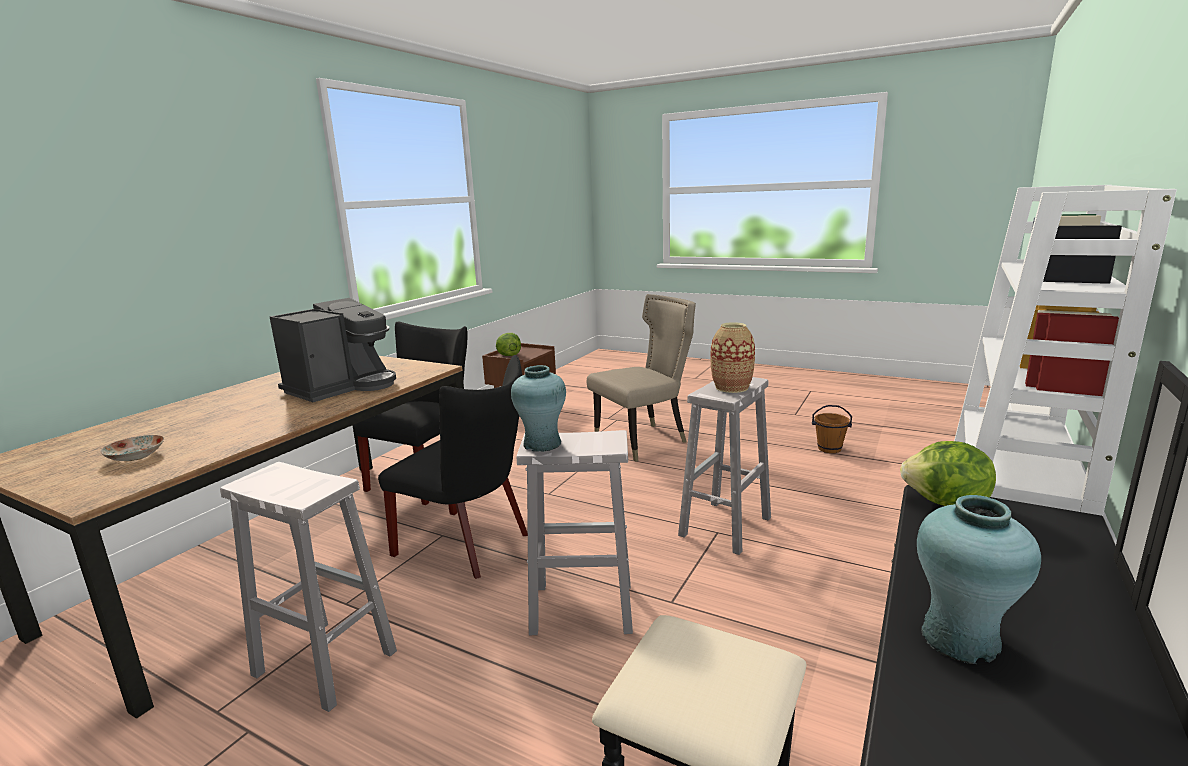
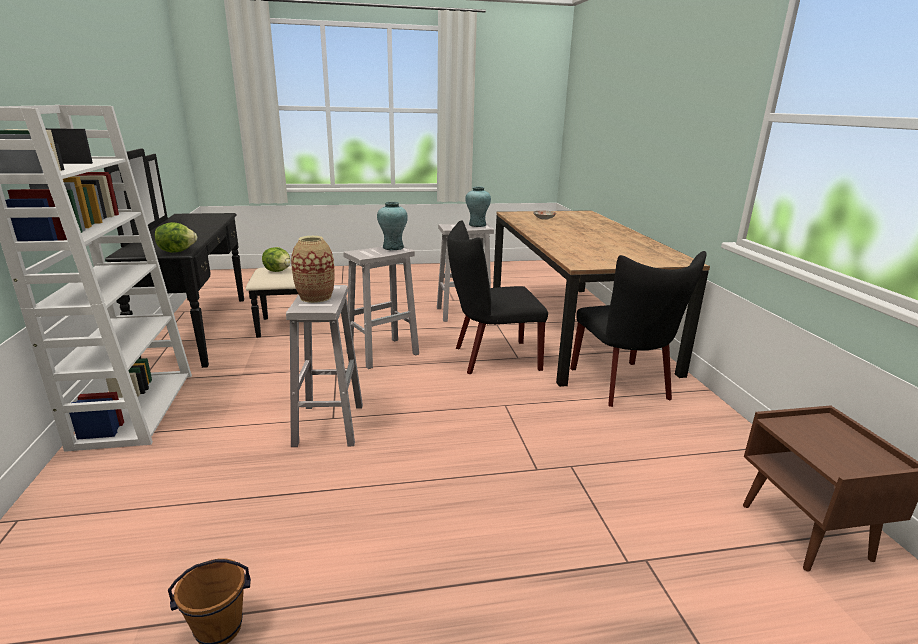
camera: 140 degrees right, 5 degrees up
(343, 387) = (584, 246): coffee machine -> none
(508, 355) = (827, 431): lettuce -> lettuce (278, 271)
(645, 440) = (520, 521): beige chair -> none
(960, 638) = (197, 230): turquoise vase -> turquoise vase (477, 225)

